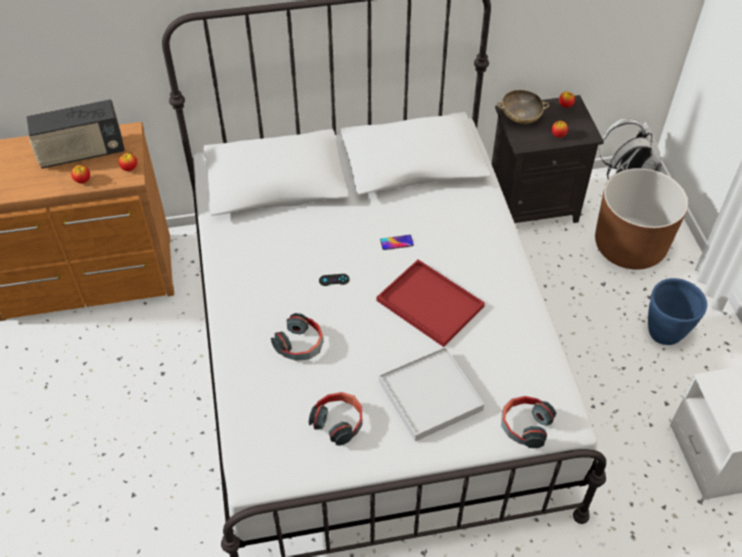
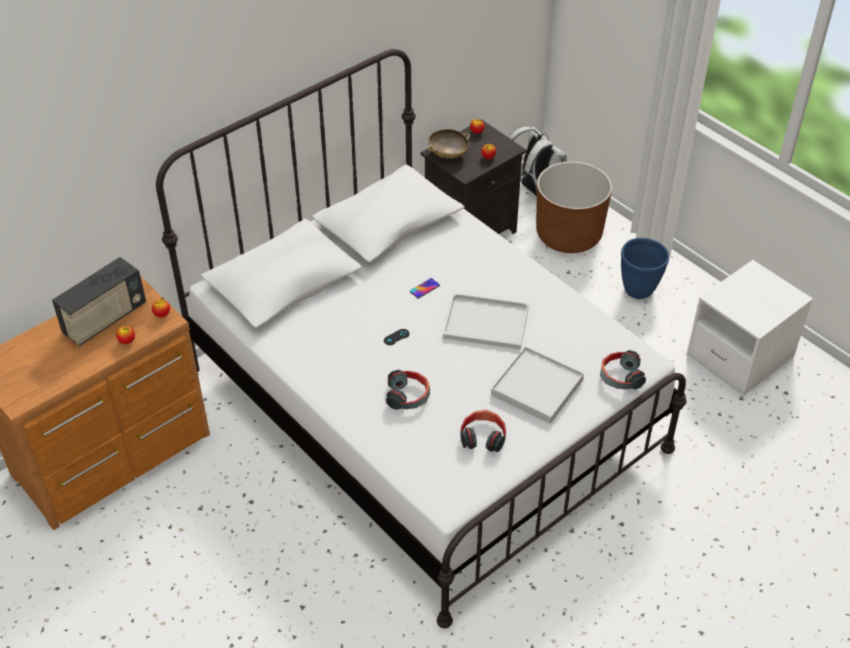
camera: 30 degrees left, 5 degrees down
(432, 304) = (488, 322): red tray -> white tray

